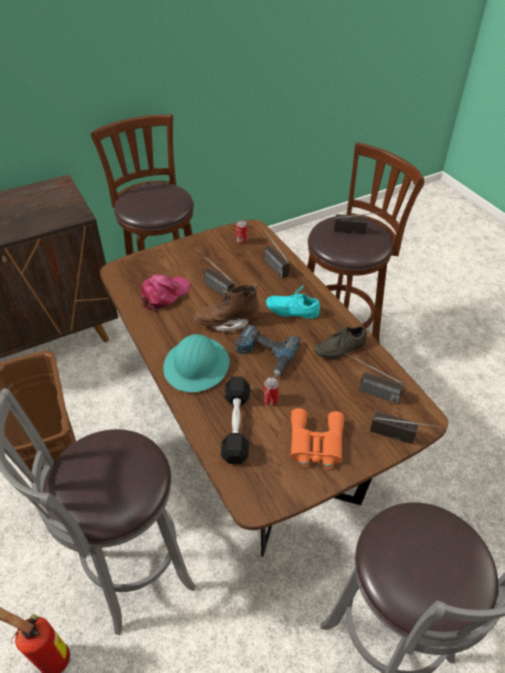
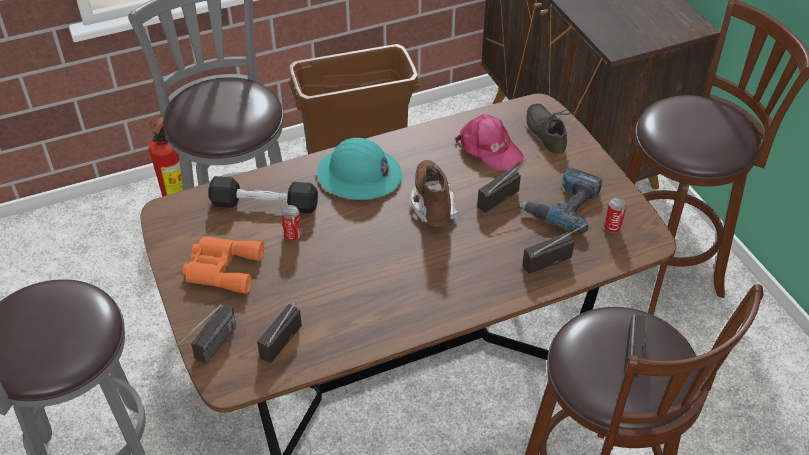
camera: 95 degrees right, 0 degrees up
(264, 354) = (369, 236): power drill -> power drill (563, 204)
(292, 309) = (452, 271): turquoise shoe -> none
(338, 347) = (370, 312): grey shoe -> grey shoe (547, 132)

